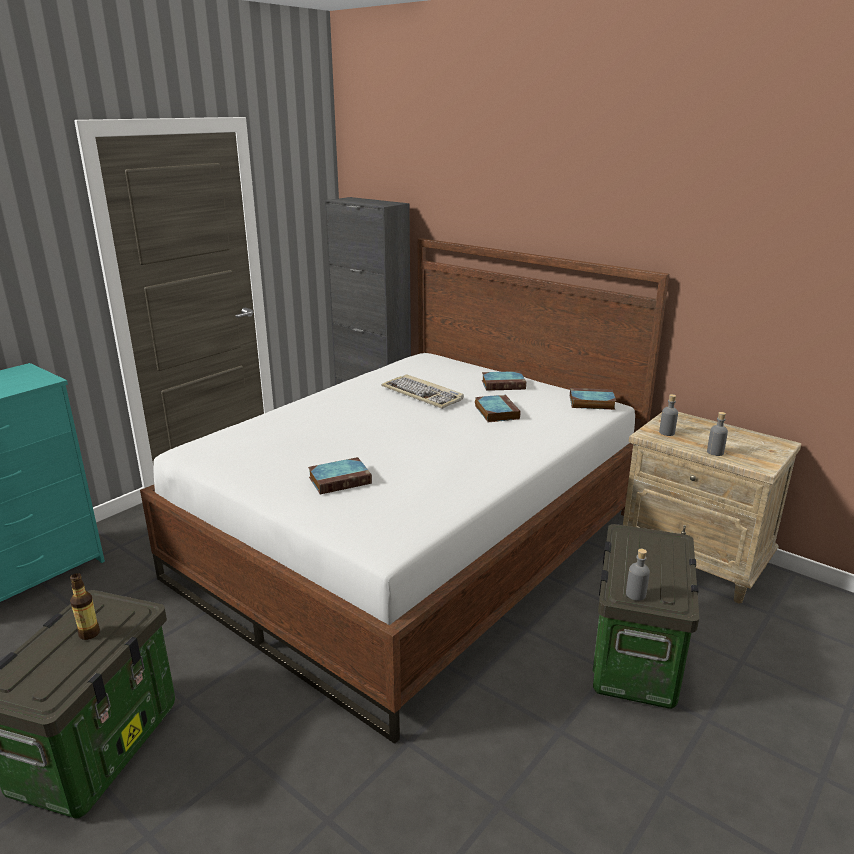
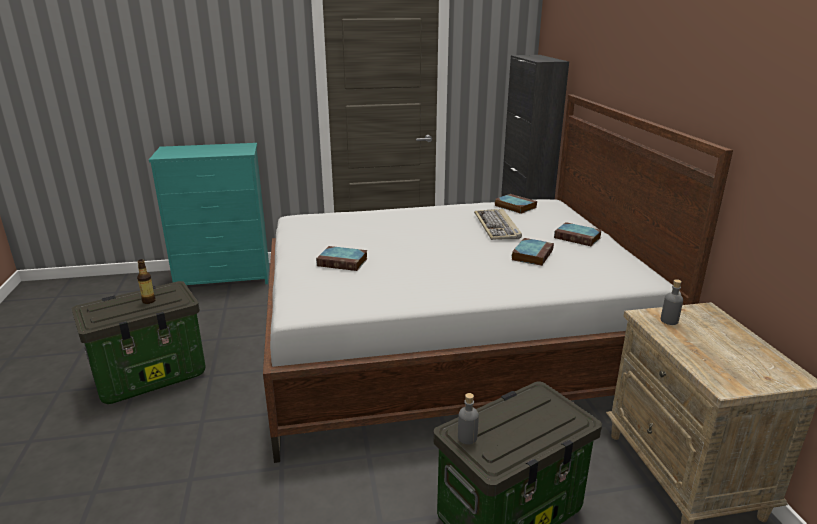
camera: 40 degrees right, 0 degrees up
(590, 402) = (634, 273): book -> book (514, 206)
(715, 452) = (691, 354): grey bottle -> none

